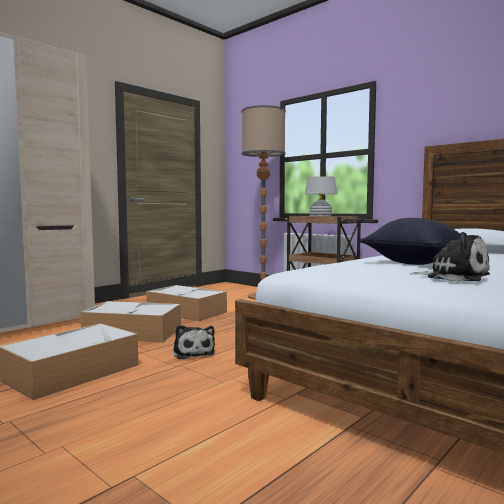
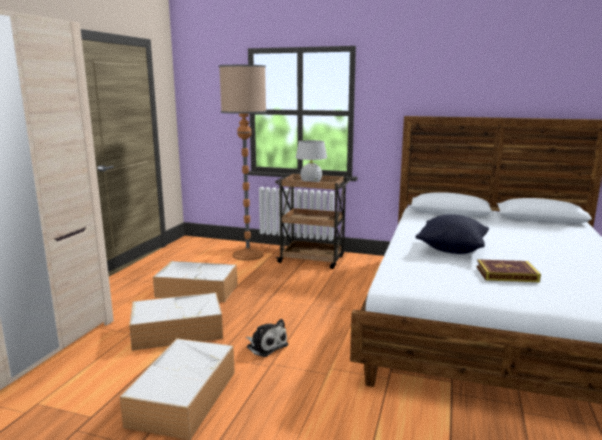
camera: 25 degrees left, 10 degrees up
(454, 277) = (506, 274): plush toy -> book

